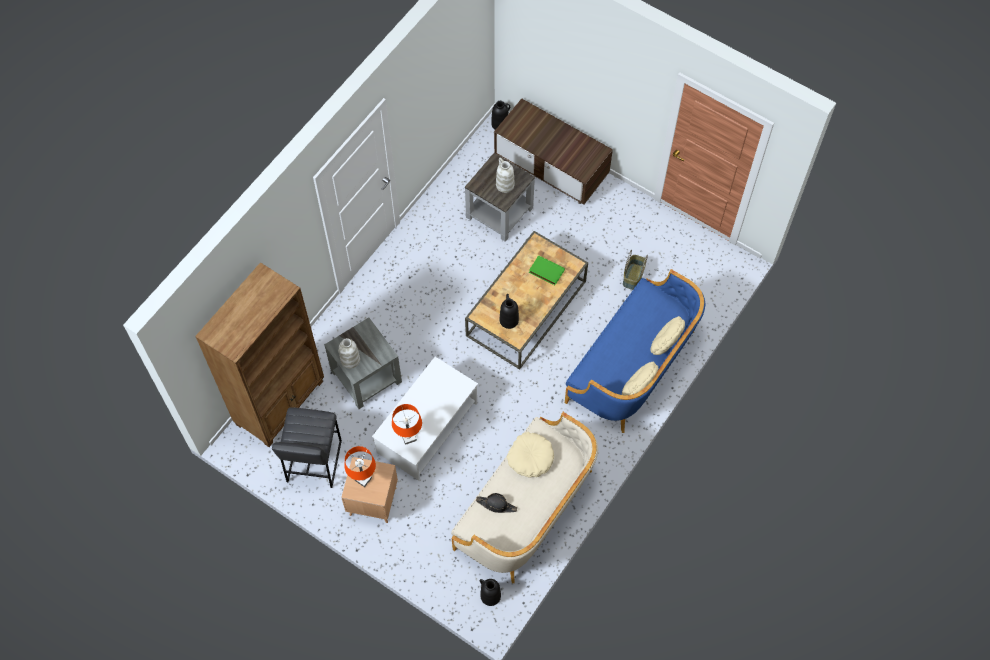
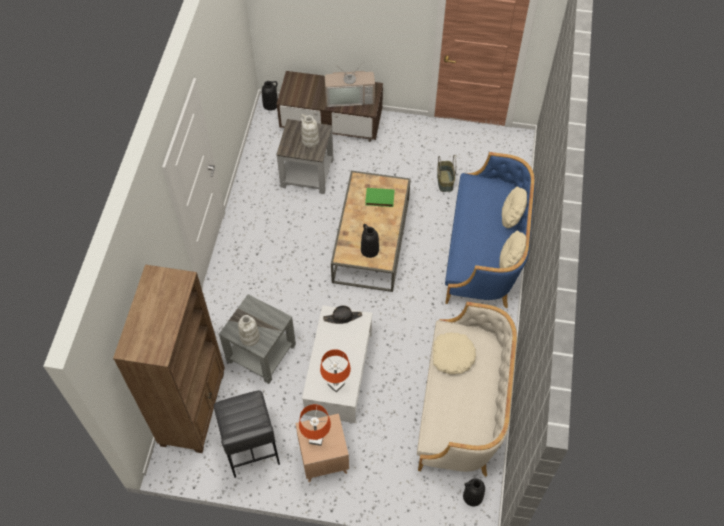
camera: 25 degrees left, 5 degrees down
(496, 505) = (446, 410): black hat -> black hat (343, 317)
(571, 151) = (350, 97): none -> television

